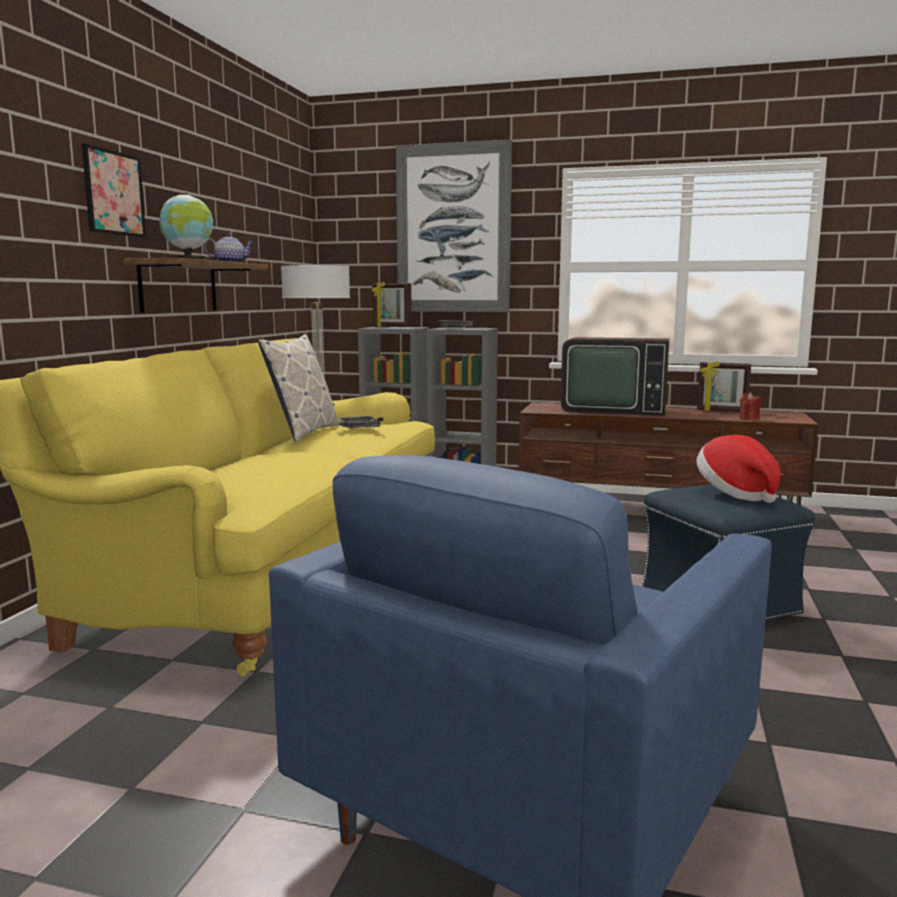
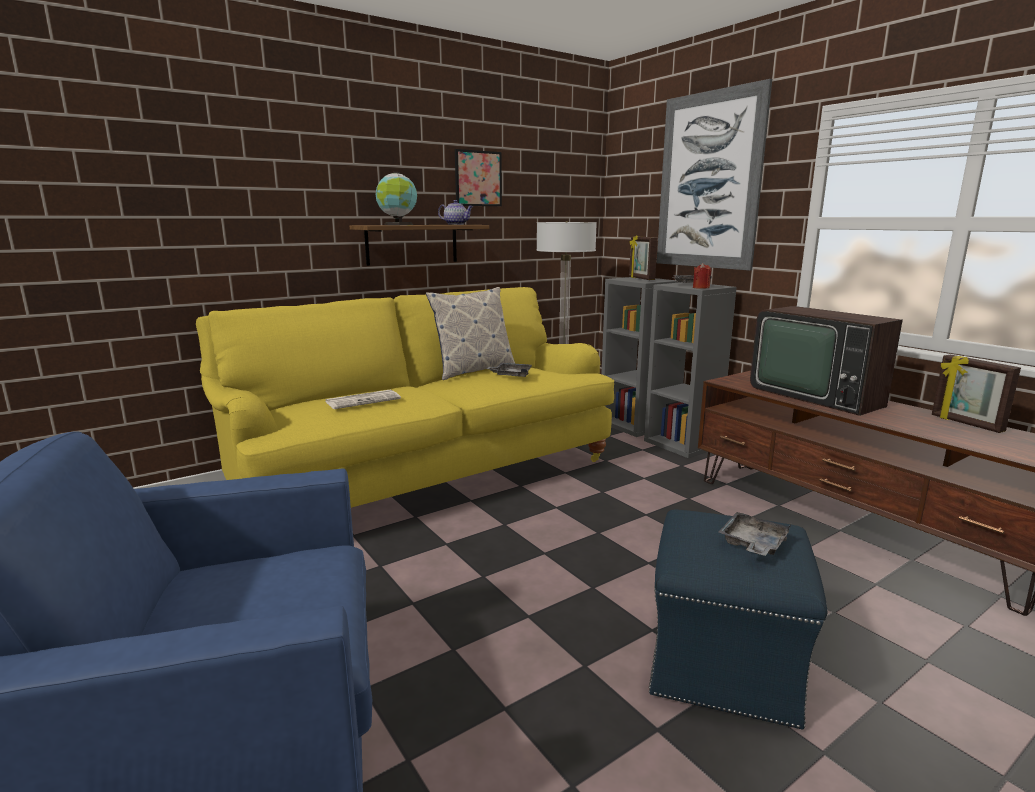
camera: 40 degrees right, 5 degrees up
(113, 193) = (341, 176): picture -> picture (478, 178)
(273, 465) = (363, 400): none -> newspaper
(735, 493) = (753, 544): hat -> grey tray
(749, 419) = (974, 444): red candle -> red candle (701, 287)

